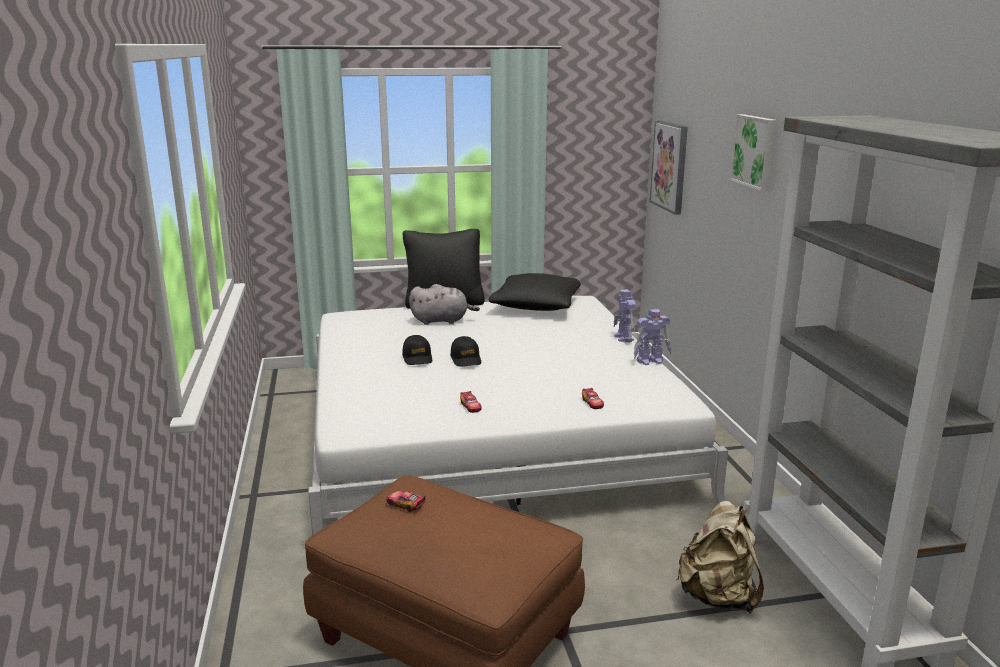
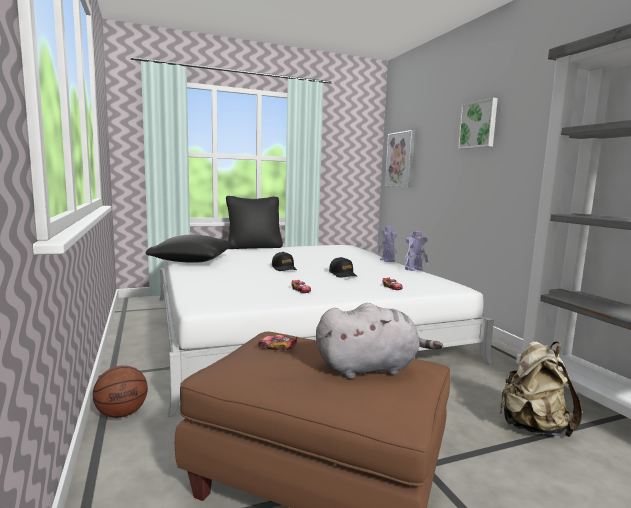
camera: 10 degrees left, 10 degrees down
(263, 546) = (122, 413): none -> basketball
(417, 357) = (247, 268): black cap -> black cap (343, 274)
(442, 321) = (256, 253): grey plush toy -> grey plush toy (370, 368)
(536, 306) = (319, 247): black pillow -> black pillow (192, 261)

